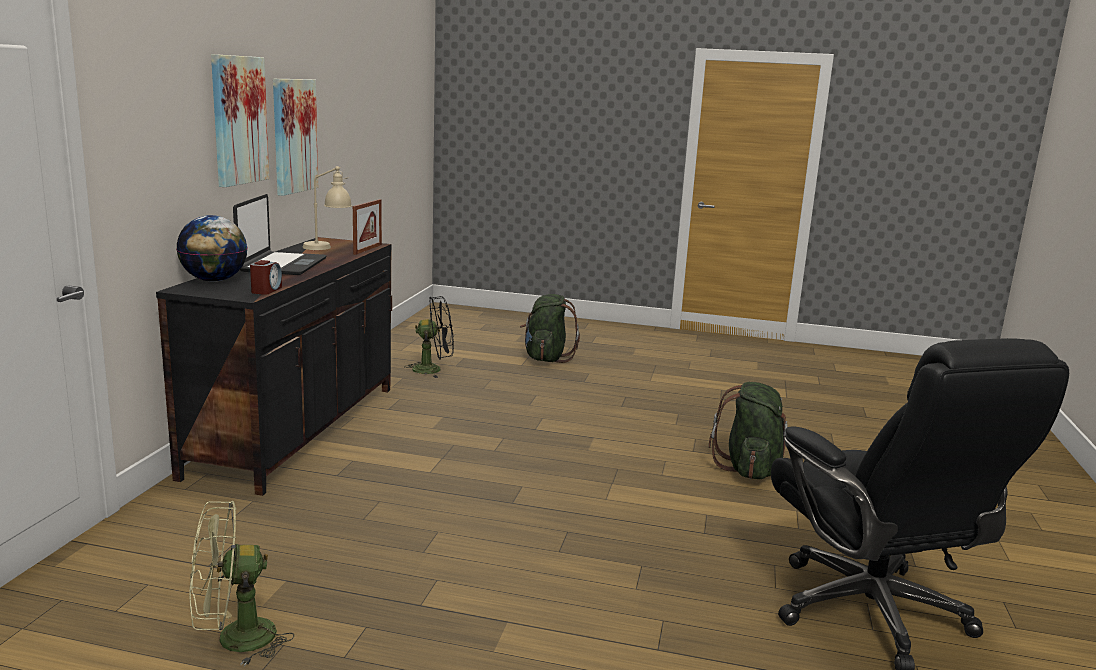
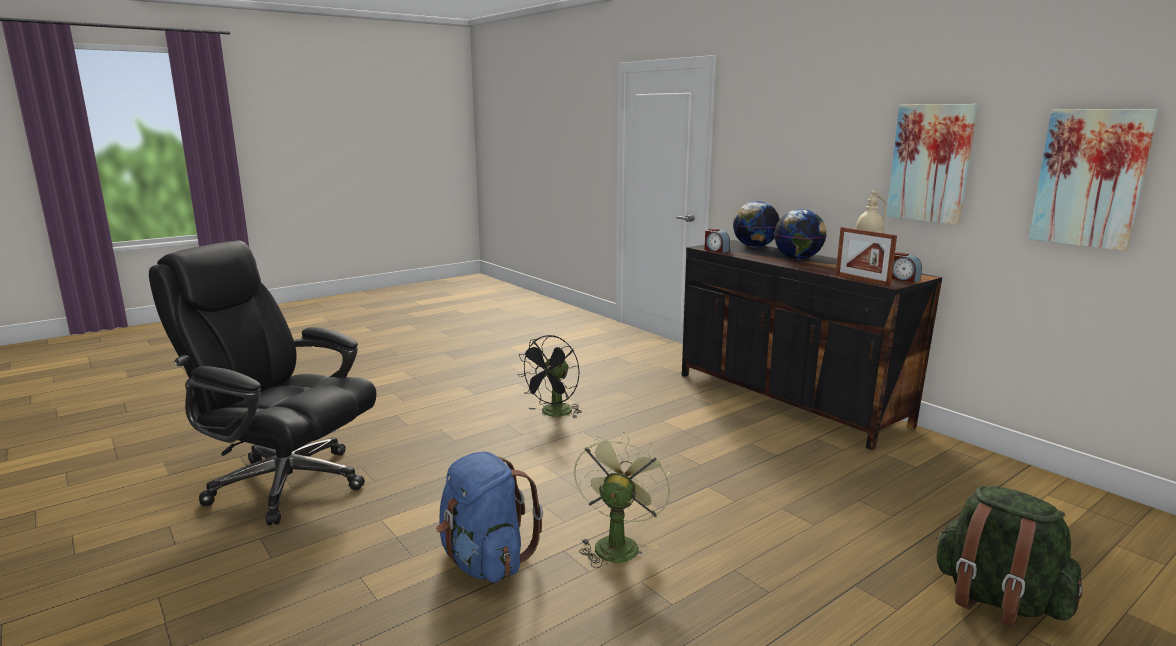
camera: 130 degrees right, 0 degrees up
(234, 640) = (549, 353): green fan -> green fan (617, 543)
(238, 120) = (844, 140): picture -> picture (1090, 178)
(281, 265) = (798, 258): laptop -> globe
(345, 242) = (903, 279): none -> alarm clock
(433, 369) = (946, 491): black fan -> black fan (553, 414)
(750, 469) = (485, 562): green backpack -> blue backpack

